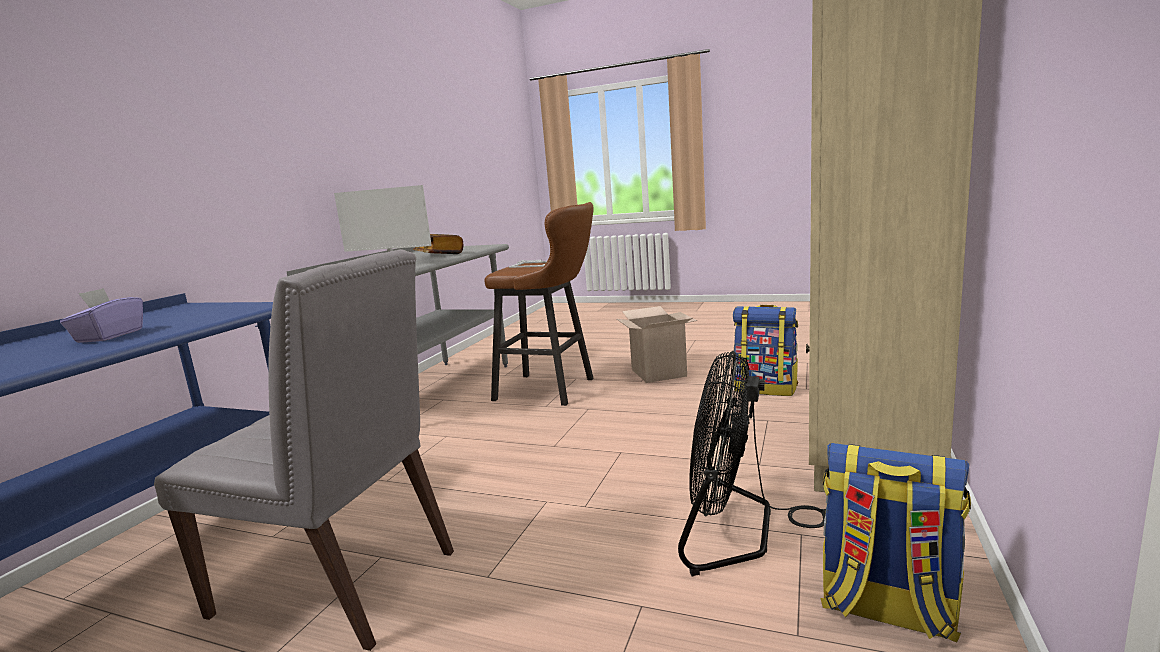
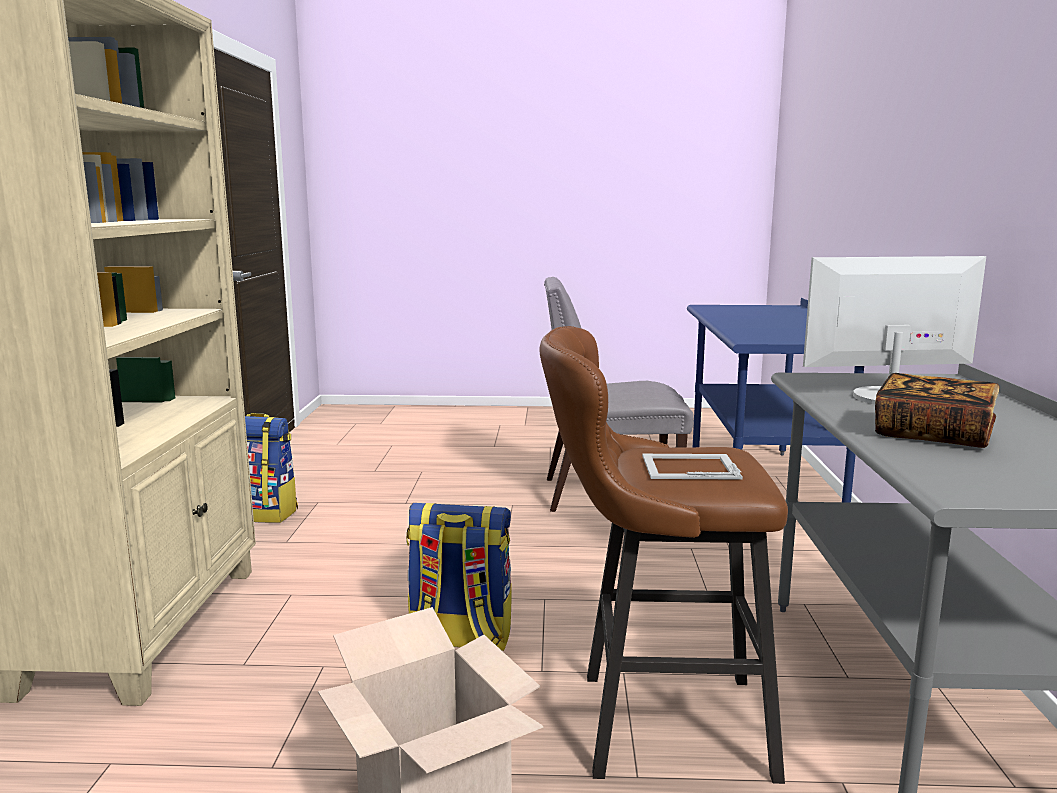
camera: 160 degrees right, 0 degrees up
(109, 336) = (763, 324): purple tissue box -> none
(741, 524) = (331, 543): black fan -> none
(766, 388) = (193, 758): backpack -> backpack (459, 638)

